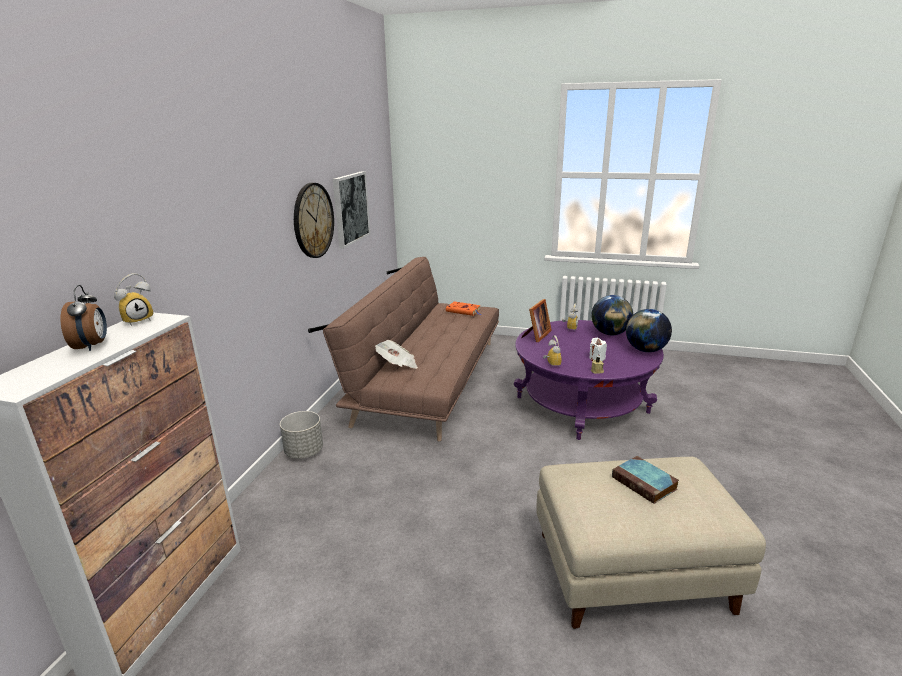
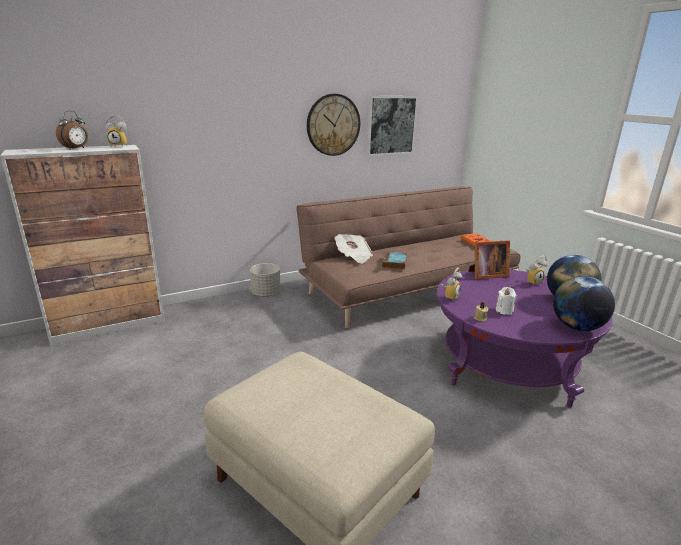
camera: 45 degrees right, 0 degrees up
(645, 483) = (329, 401): book -> book (394, 263)

